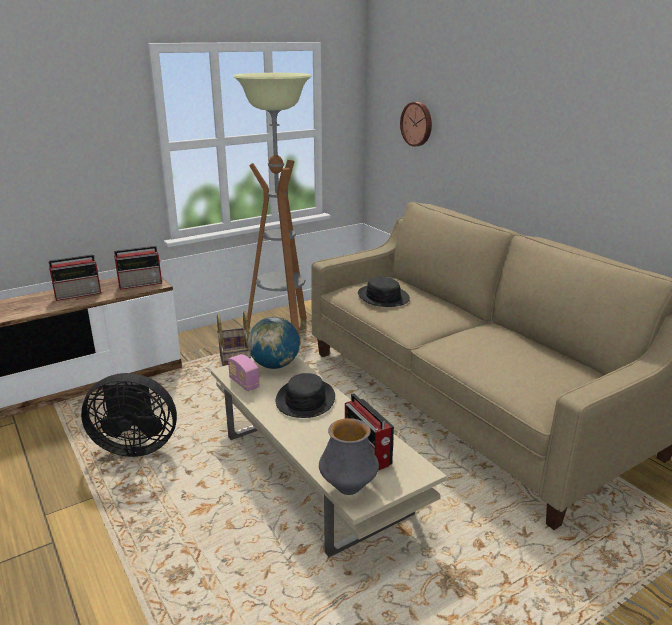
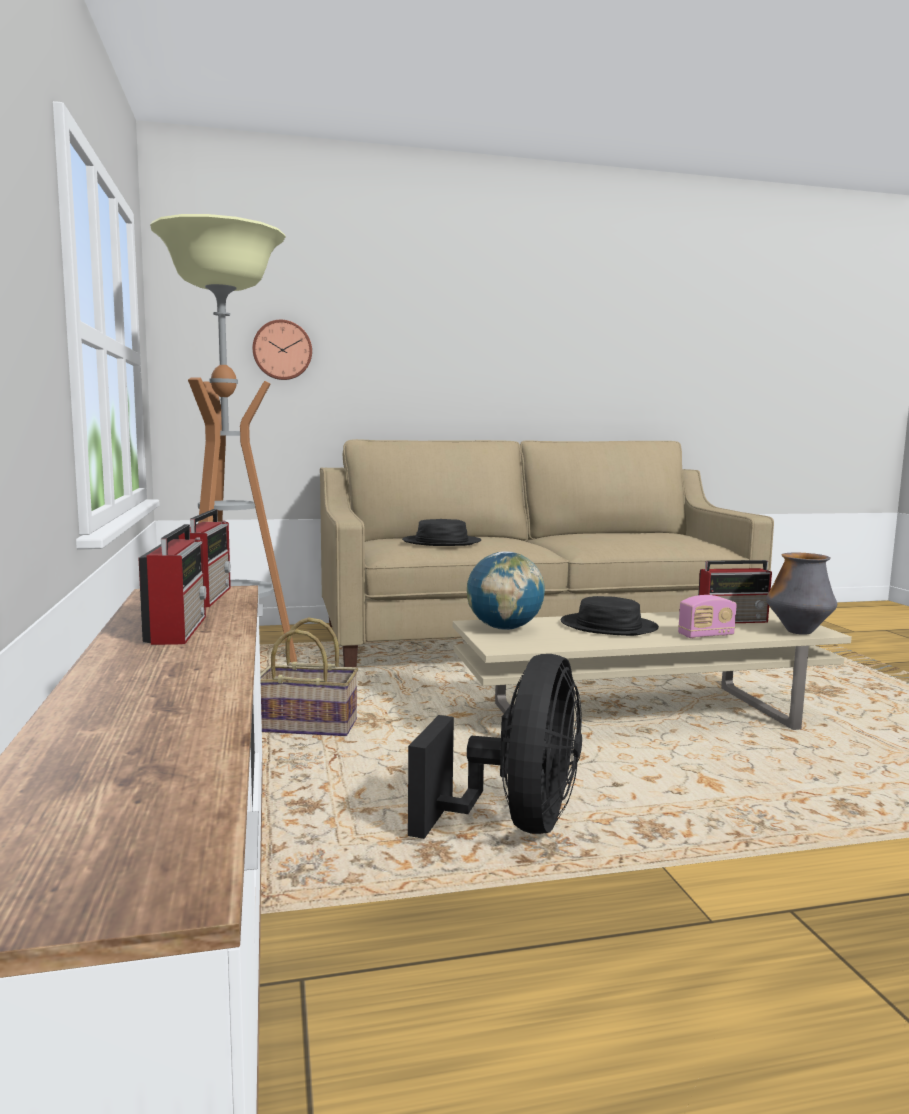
camera: 70 degrees left, 15 degrees down
(244, 383) = (545, 644): radio -> radio (706, 635)

